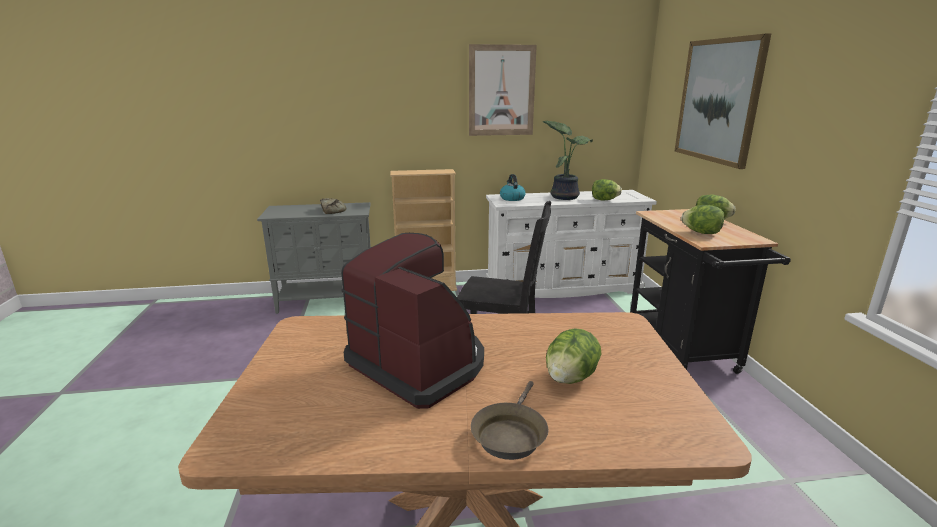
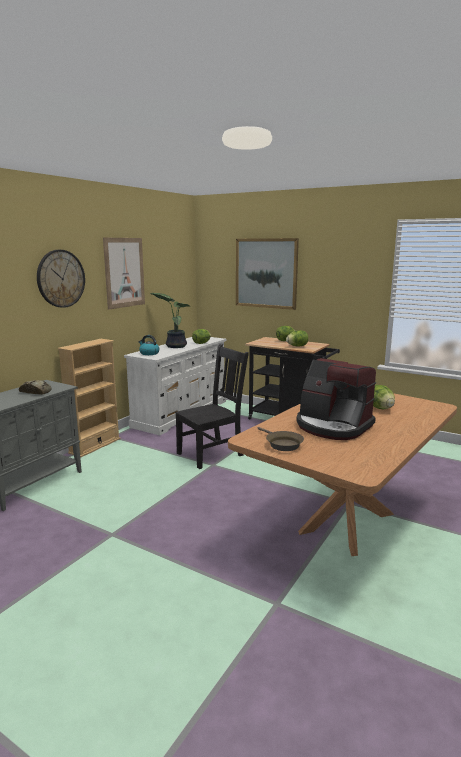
camera: 50 degrees left, 5 degrees down
(401, 93) = (61, 278): none -> wall clock
(419, 364) = (333, 426): coffee machine -> coffee machine turned 135 degrees counterclockwise
(510, 434) = (408, 427): brown frying pan -> brown frying pan (282, 444)

